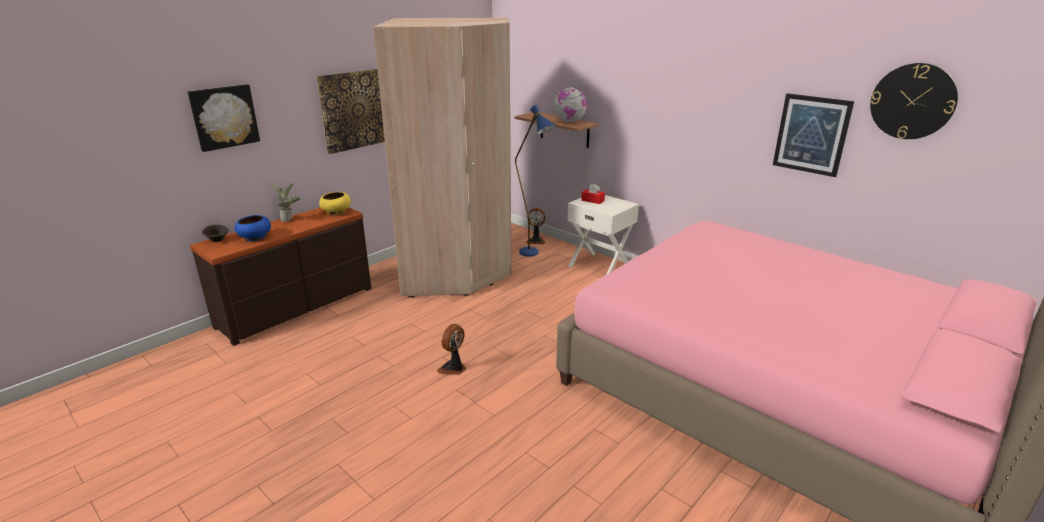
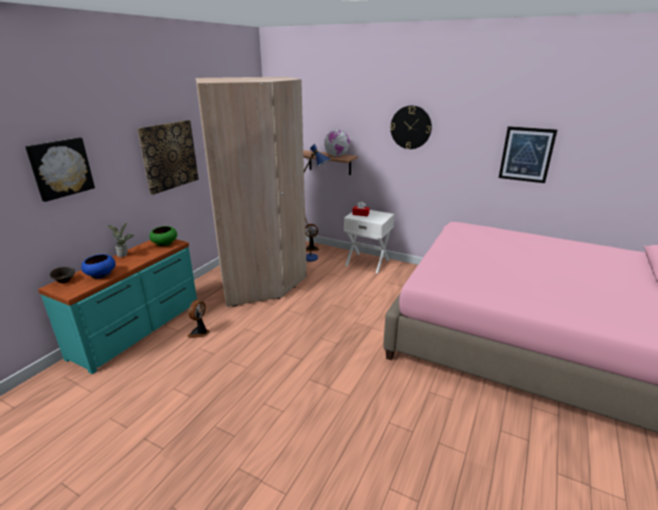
camera: 15 degrees left, 0 degrees up
(297, 307) = (139, 329): brown dresser -> turquoise dresser
(336, 212) = (164, 243): yellow bowl -> green bowl
(453, 368) = (298, 361): fan -> fan (200, 332)
(912, 101) = (598, 127): wall clock -> wall clock (410, 127)

